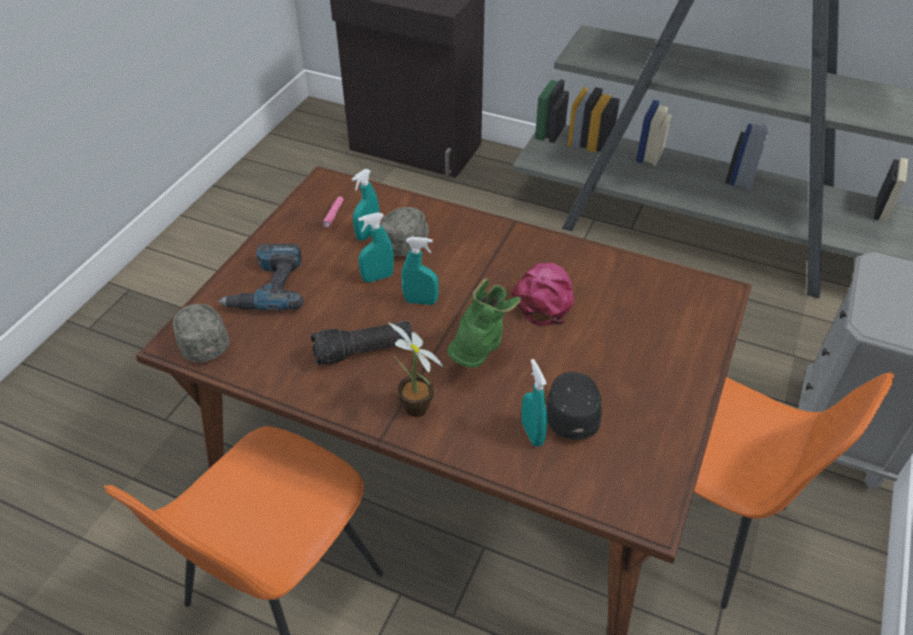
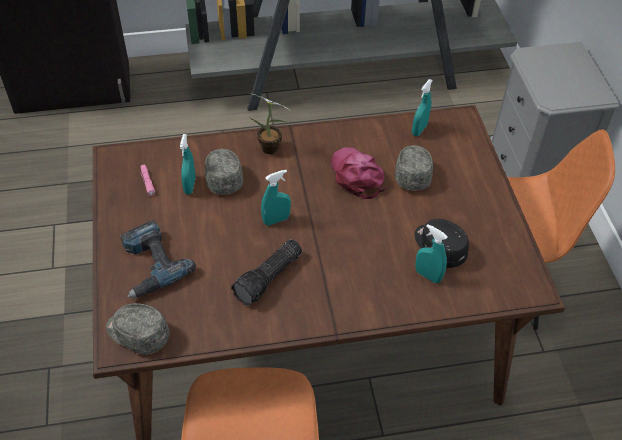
camera: 35 degrees left, 5 degrees up
(377, 277) = (228, 217): turquoise spray bottle -> turquoise spray bottle (419, 130)
(417, 411) = (343, 301): potted plant -> potted plant (272, 150)
(479, 351) = (348, 236): green boot -> none
(609, 321) = (412, 173): none -> grey cap

